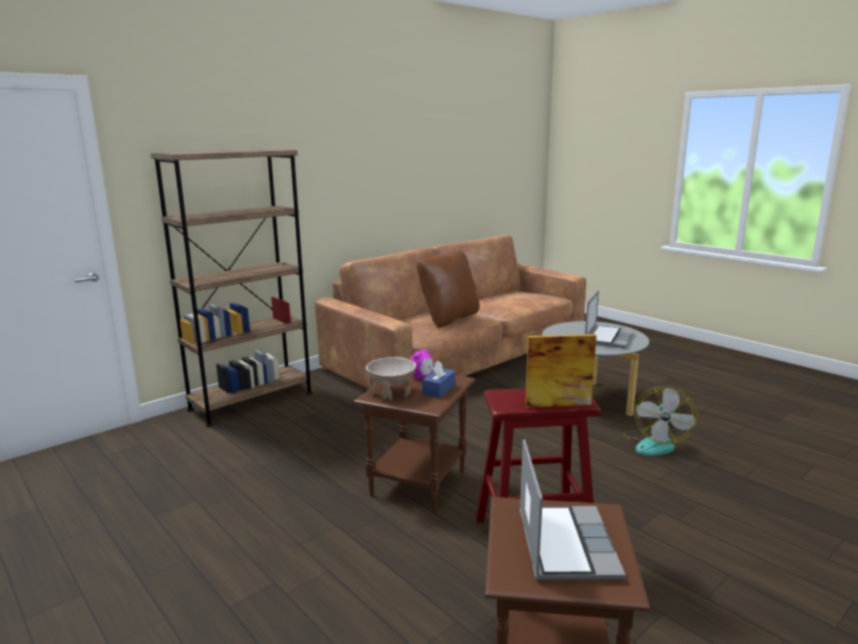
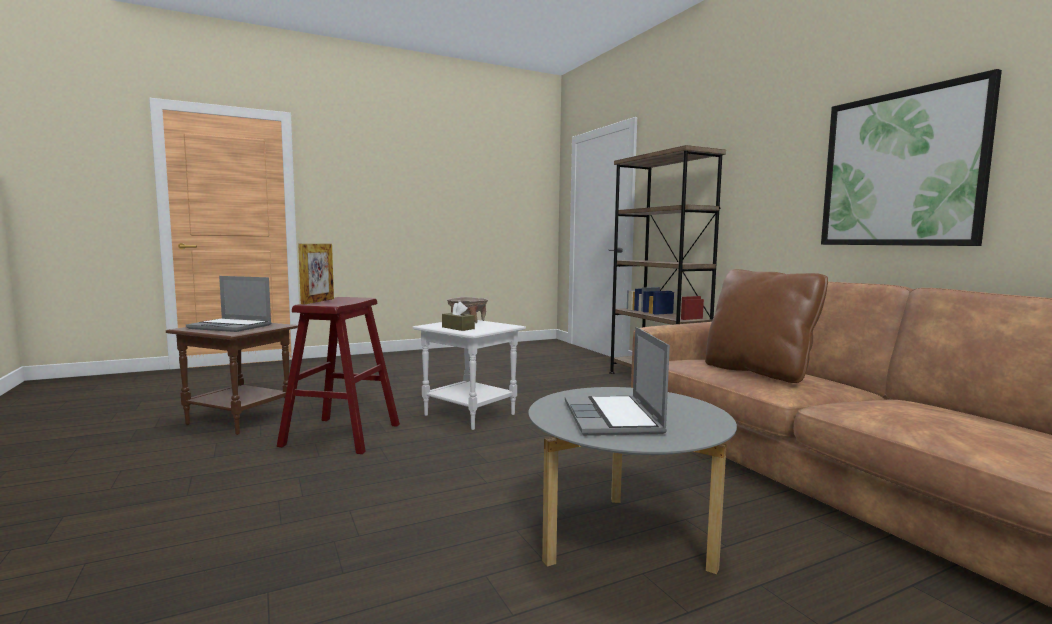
camera: 105 degrees right, 10 degrees down
(396, 177) = (901, 169): none -> picture
(419, 482) = (470, 415): brown side table -> white side table
(422, 377) = (491, 327): alarm clock -> none
(439, 389) = (458, 328): blue tissue box -> brown tissue box
(608, 338) = (614, 418): laptop -> laptop turned 45 degrees clockwise
(655, 443) = (434, 549): fan -> none

